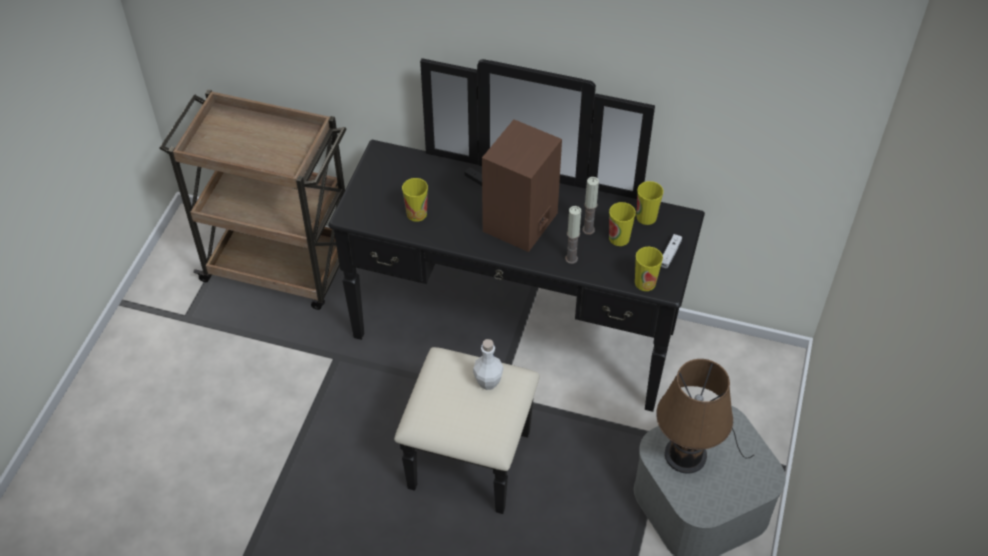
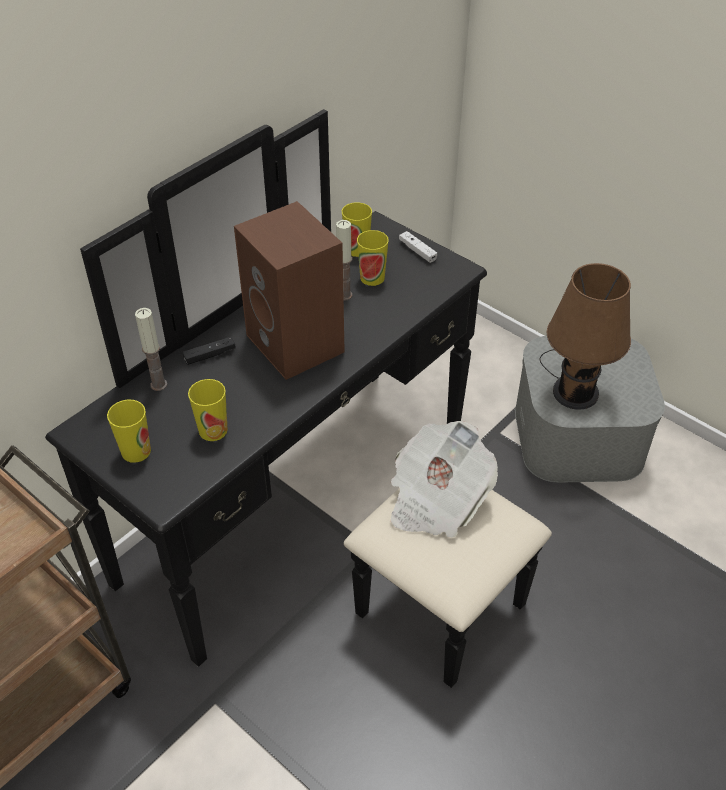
camera: 65 degrees left, 5 degrees down
(488, 382) = (436, 498): white bottle -> newspaper
(571, 258) = (377, 322): candle -> candle (159, 384)
(645, 283) = (444, 281): cup -> cup (136, 451)

